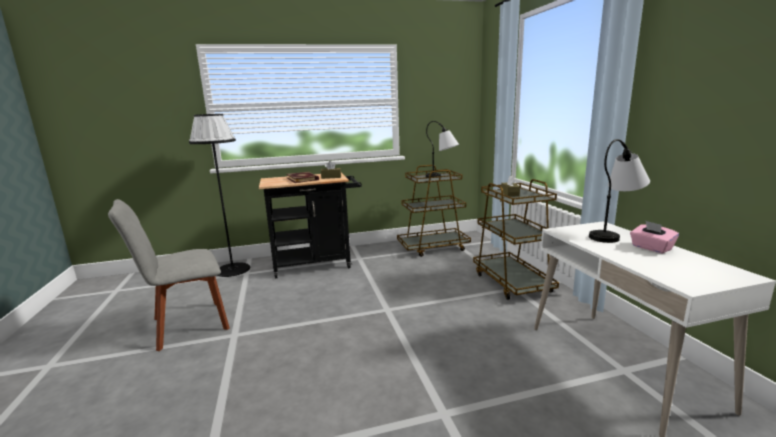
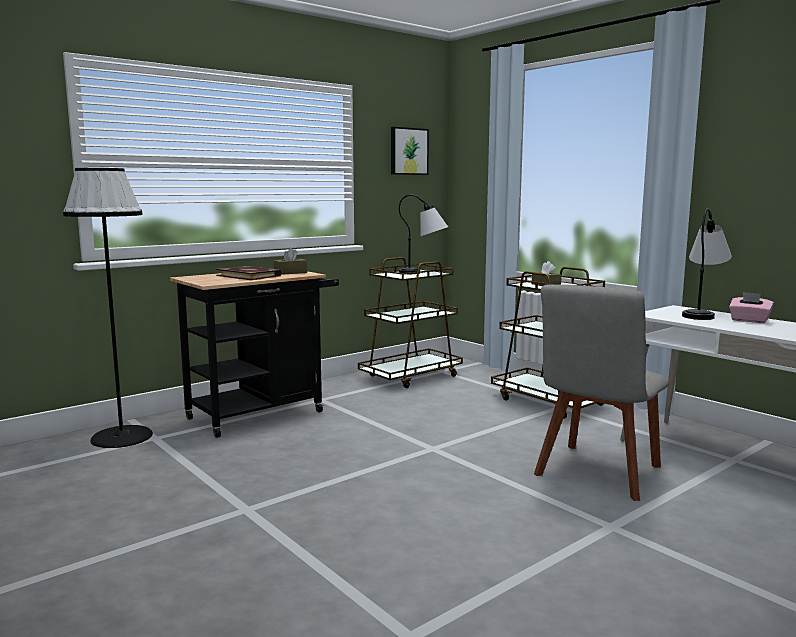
camera: 25 degrees left, 5 degrees down
(185, 325) = (143, 514): grey chair -> grey chair (596, 473)
(444, 88) = (408, 151): none -> picture

